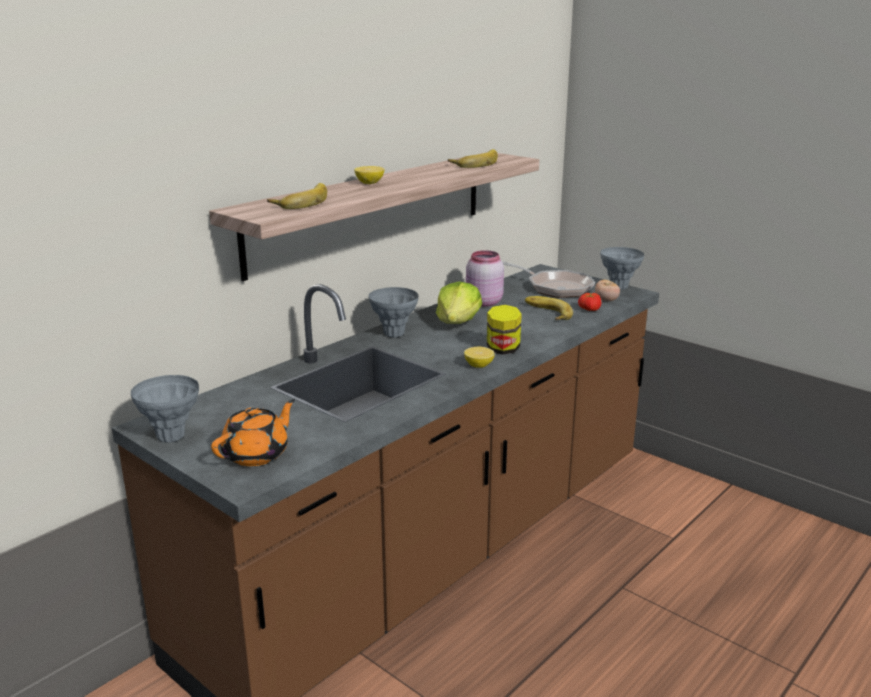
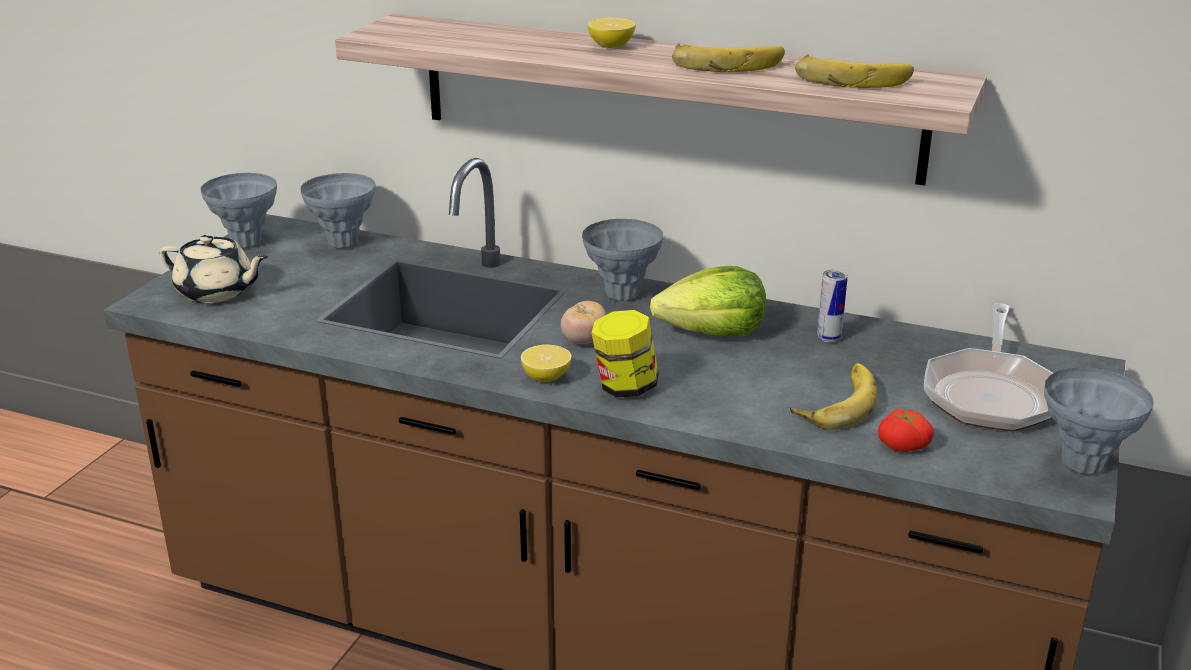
camera: 70 degrees right, 5 degrees up
(220, 401) = (343, 243): none -> grey vase
(257, 454) = (217, 292): orange teapot -> beige teapot
(300, 201) = (465, 35): banana -> banana (726, 62)
(483, 302) = (828, 338): pink jar -> can
(606, 300) = (976, 458): tomato -> tomato (584, 341)

